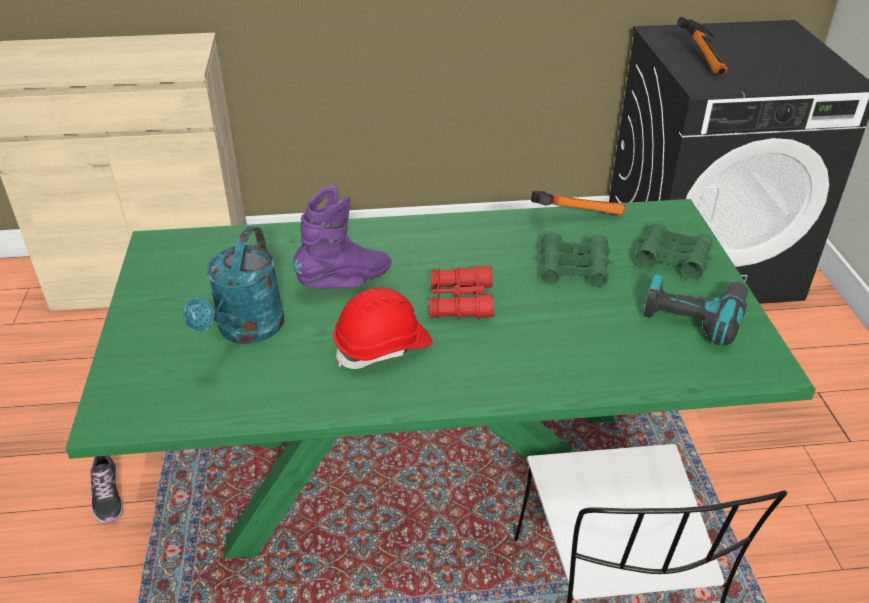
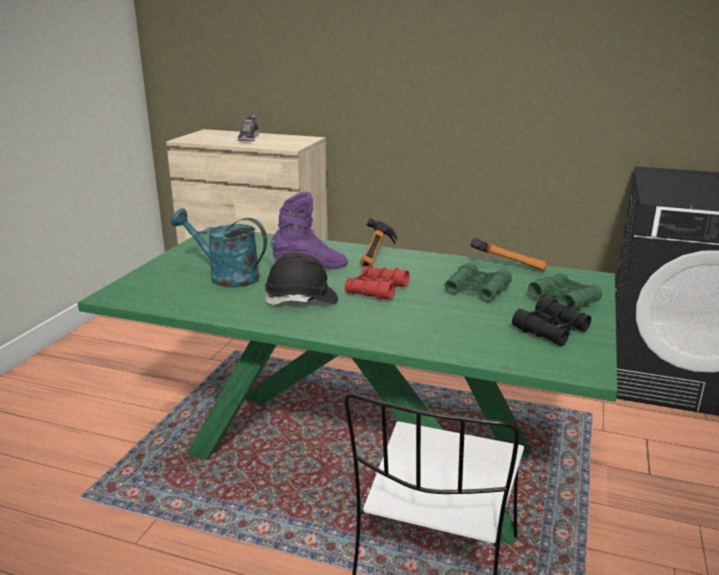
camera: 25 degrees right, 15 degrees down
(107, 496) = (145, 402): shoe -> shoe (248, 139)
(246, 331) = (226, 277): turquoise watering can -> turquoise watering can turned 75 degrees clockwise
(383, 347) = (302, 300): red hard hat -> black hard hat
(694, 314) = (551, 330): power drill -> black binoculars
(706, 60) = (677, 187): hammer -> hammer (378, 256)

